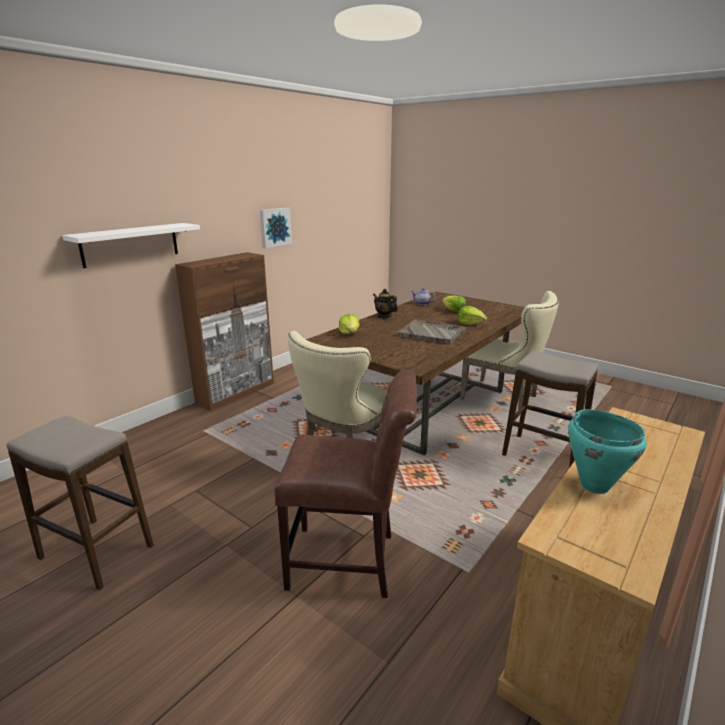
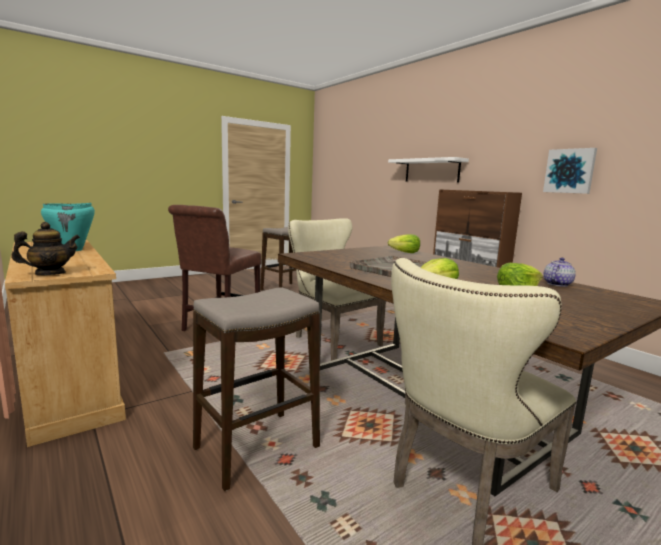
camera: 105 degrees right, 10 degrees down
(384, 316) = (471, 265): teapot -> teapot (50, 273)

